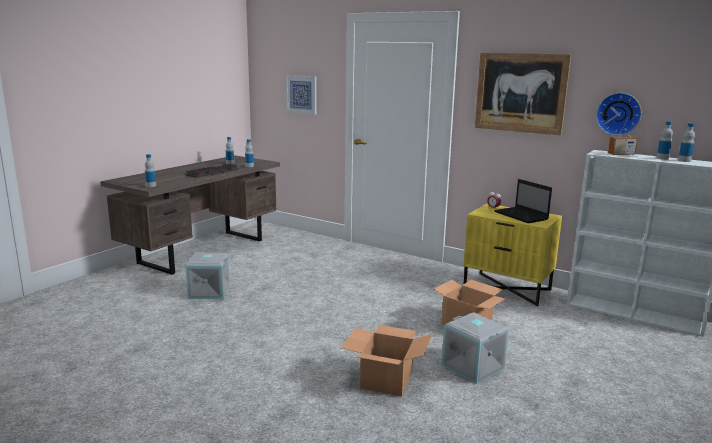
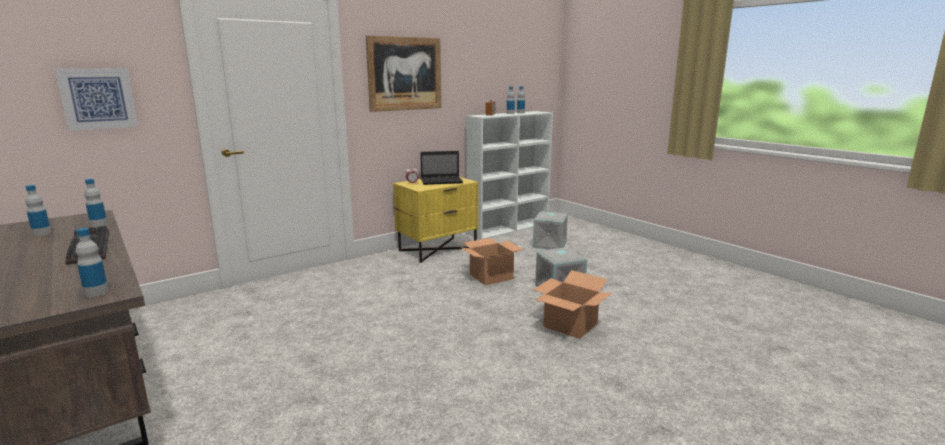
camera: 70 degrees left, 0 degrees up
(209, 291) = (272, 406): grey storage box -> grey storage box (549, 244)
(619, 113) = (473, 85): wall clock -> none

